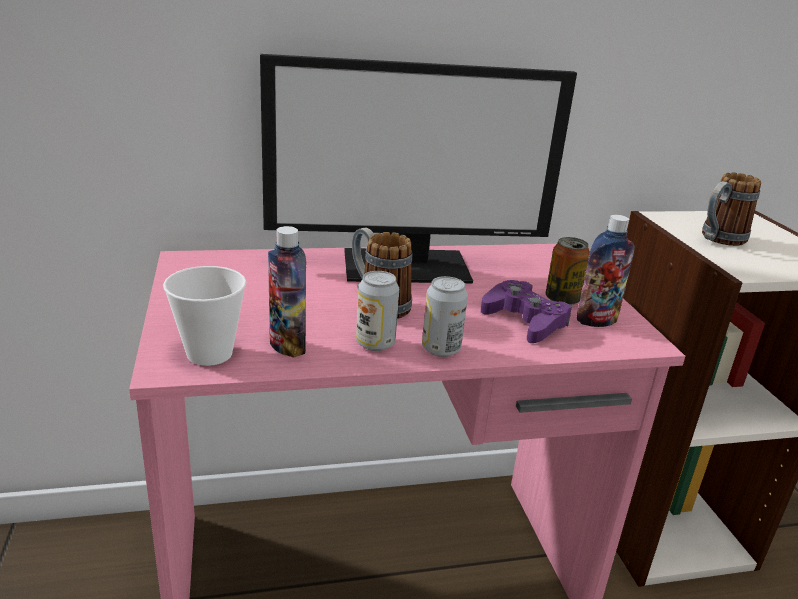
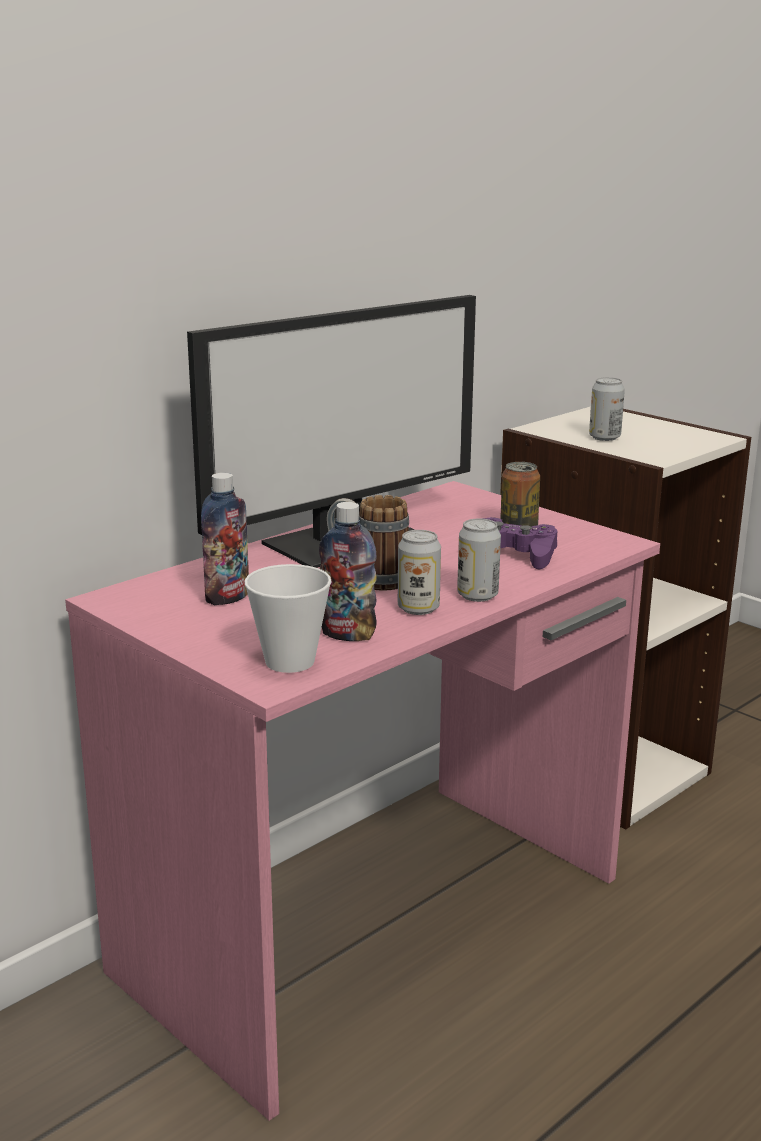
camera: 30 degrees left, 5 degrees down
(596, 321) = (566, 537): bottle -> bottle (227, 597)
(718, 239) = (604, 437): mug -> can

